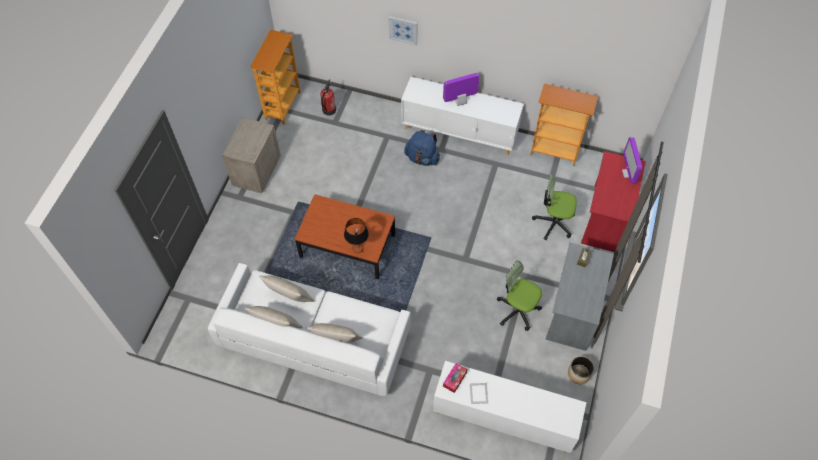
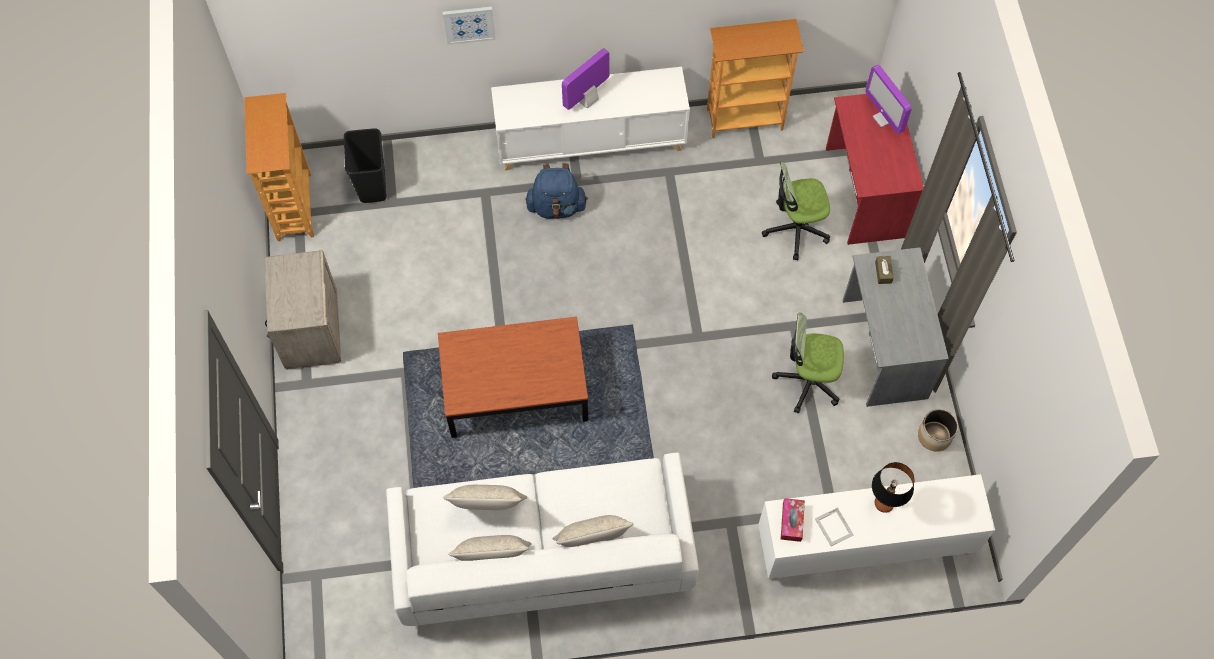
camera: 25 degrees left, 5 degrees up
(329, 110) = (372, 186): fire extinguisher -> black trash can
(357, 248) = (548, 390): table lamp -> table lamp (883, 504)

